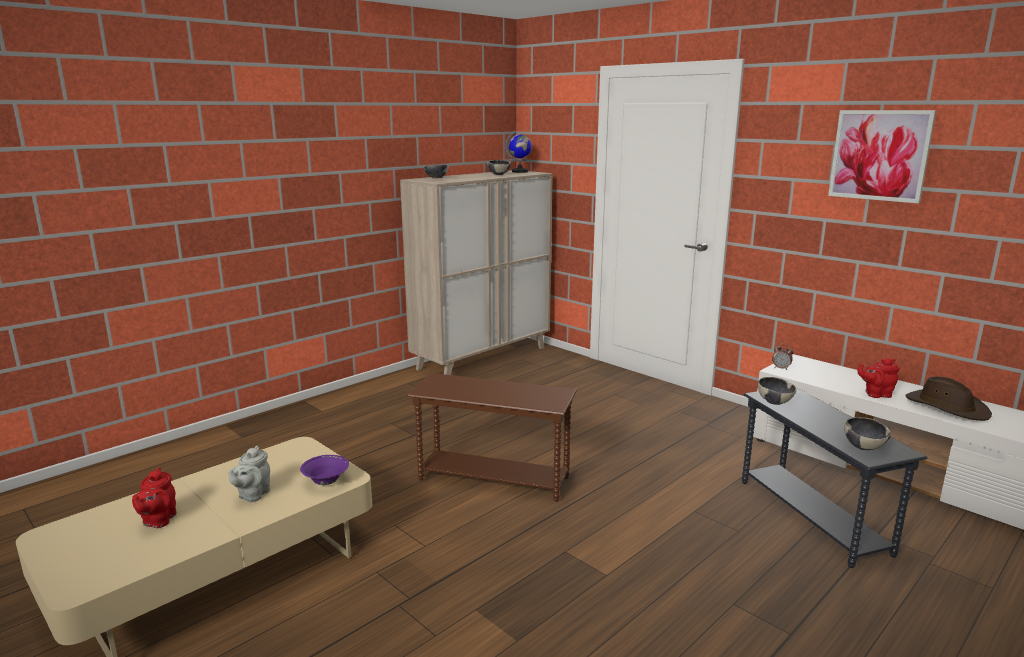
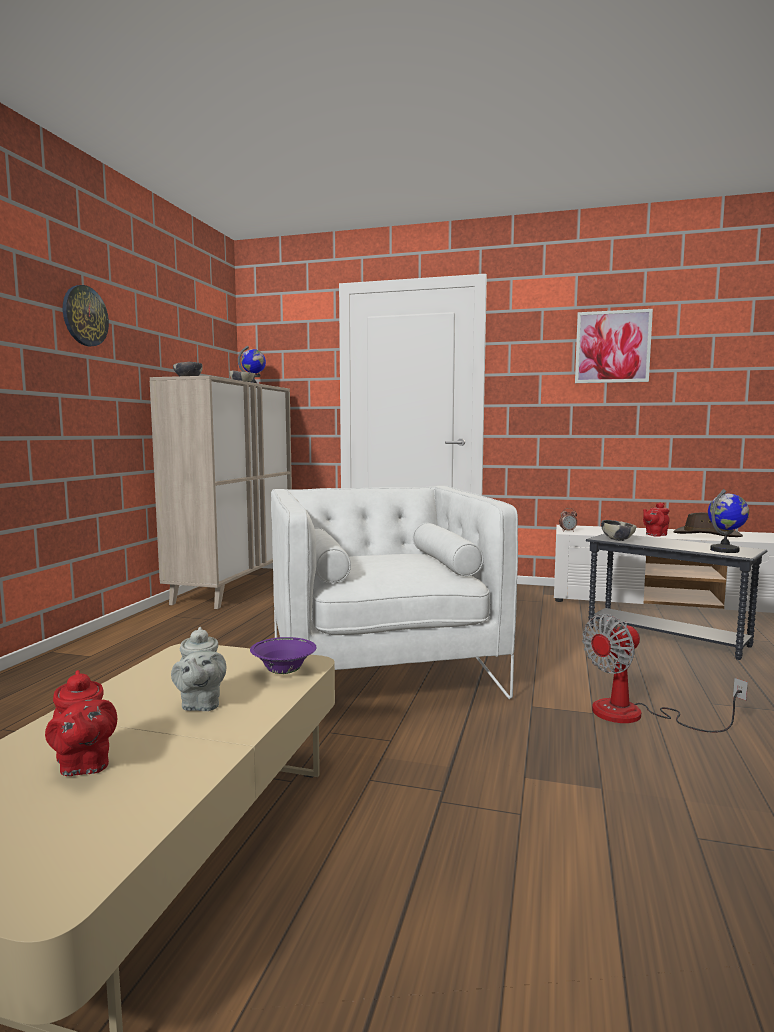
camera: 30 degrees left, 10 degrees down
(336, 140) = (84, 316): none -> wall clock
(493, 478) = (380, 669): brown side table -> white armchair
(640, 590) = (636, 715): none -> fan
(864, 446) = (725, 550): bowl -> globe

